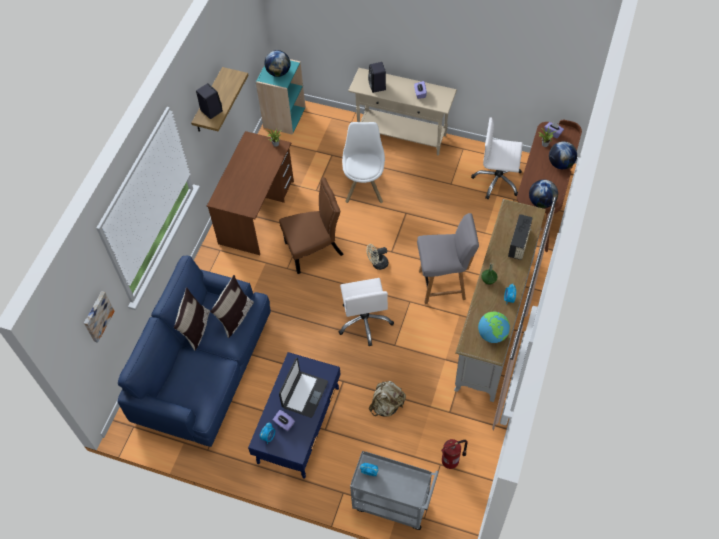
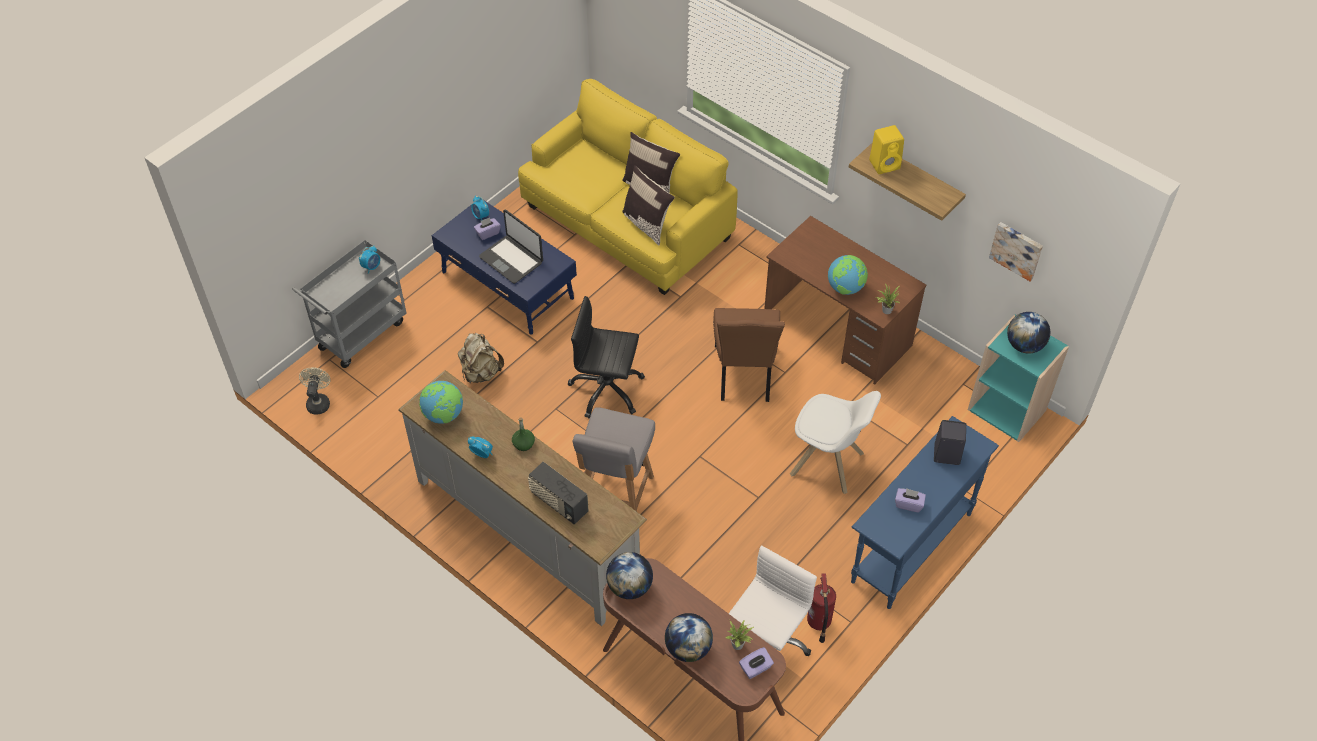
camera: 110 degrees right, 5 degrees down
(97, 316) = (644, 37): picture -> picture (1017, 250)
(204, 369) = (627, 223): blue sofa -> yellow sofa
(210, 110) = (885, 164): black speaker -> yellow speaker
(265, 169) = (845, 288): none -> globe
(365, 321) = (606, 390): white office chair -> black office chair
(377, 264) = (687, 433): beige fan -> beige fan (318, 402)
(402, 136) = (910, 547): beige console table -> blue console table
(451, 461) = (374, 409): fire extinguisher -> fire extinguisher (818, 623)

